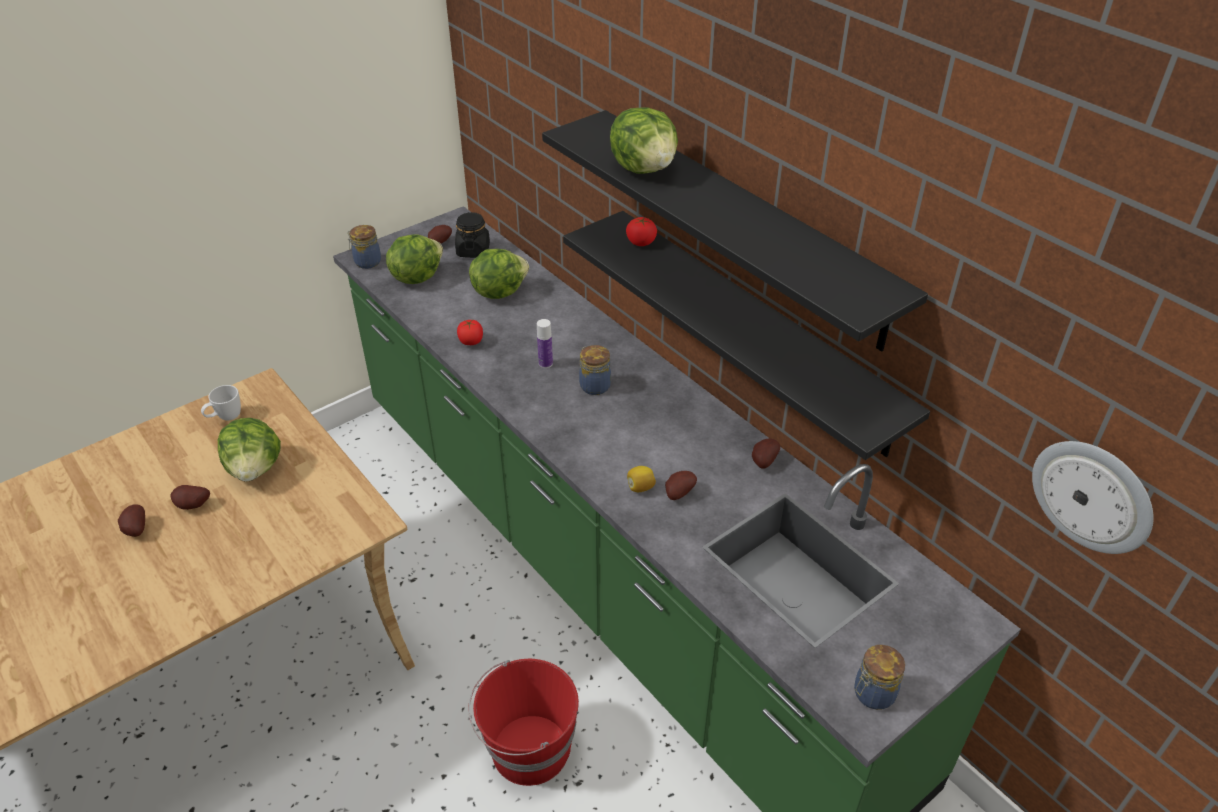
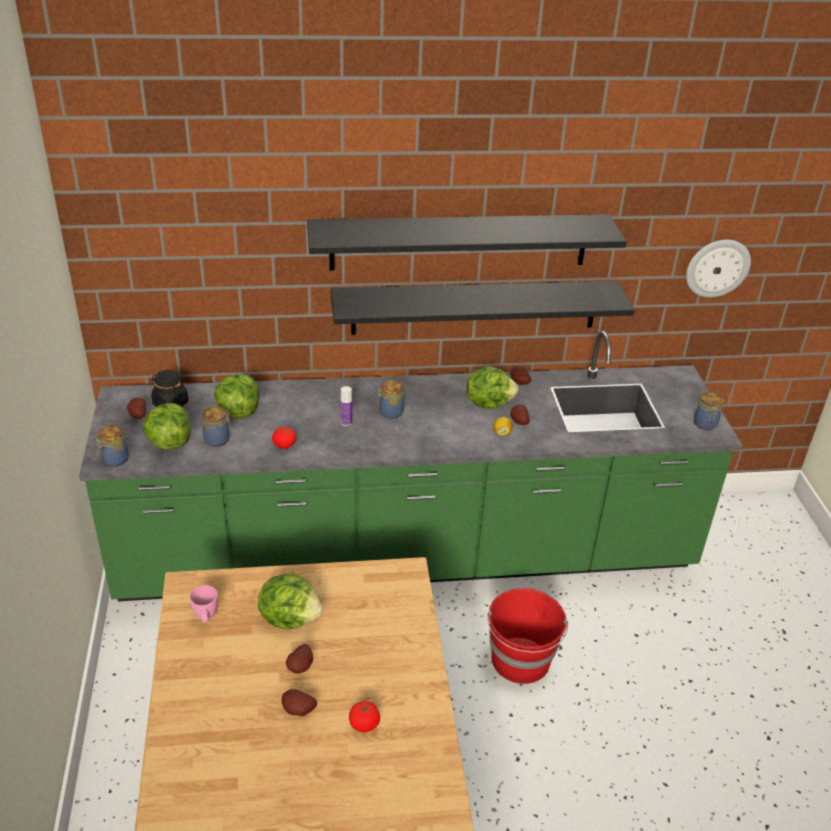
camera: 60 degrees left, 5 degrees down
(225, 418) = (206, 618): white mug -> pink mug
(444, 300) = (218, 440): none -> jar
(641, 242) = (377, 296): tomato -> tomato (364, 724)
(645, 168) = (401, 233): lettuce -> lettuce (488, 403)

